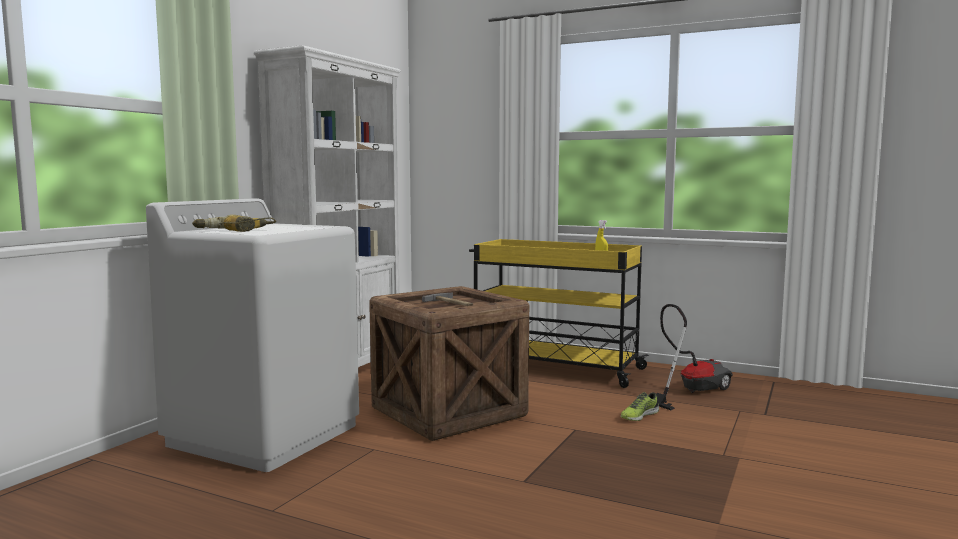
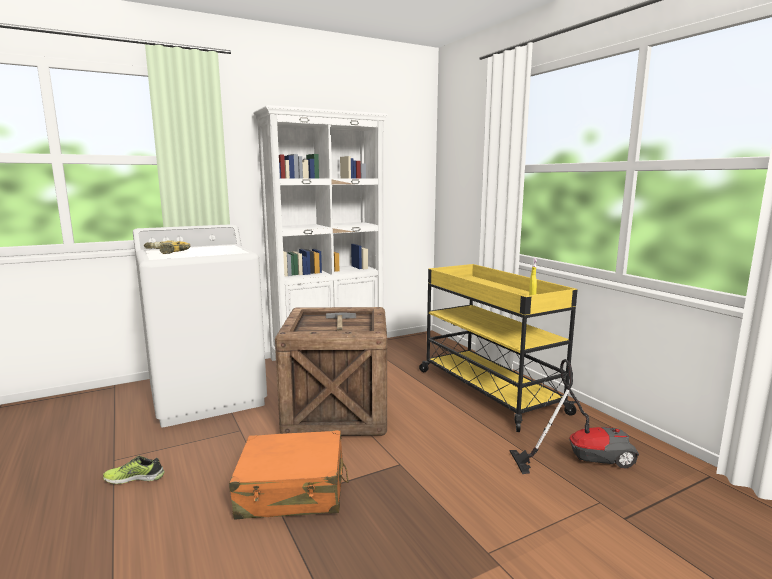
camera: 35 degrees right, 5 degrees up
(521, 470) = (292, 490): none -> orange suitcase
(638, 415) = (479, 469): shoe -> shoe (135, 477)

